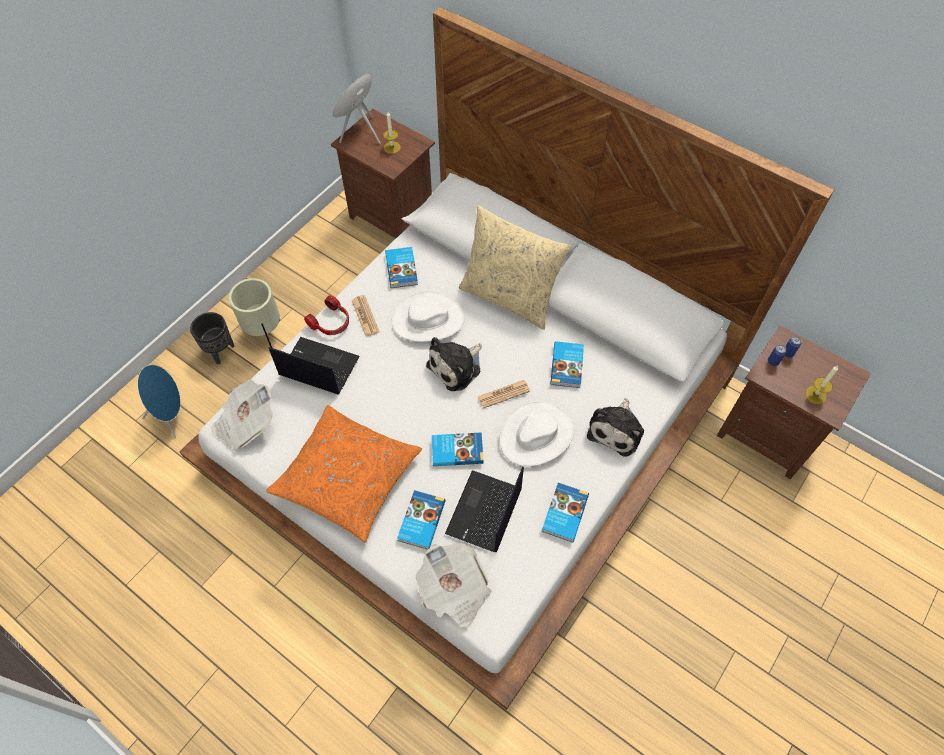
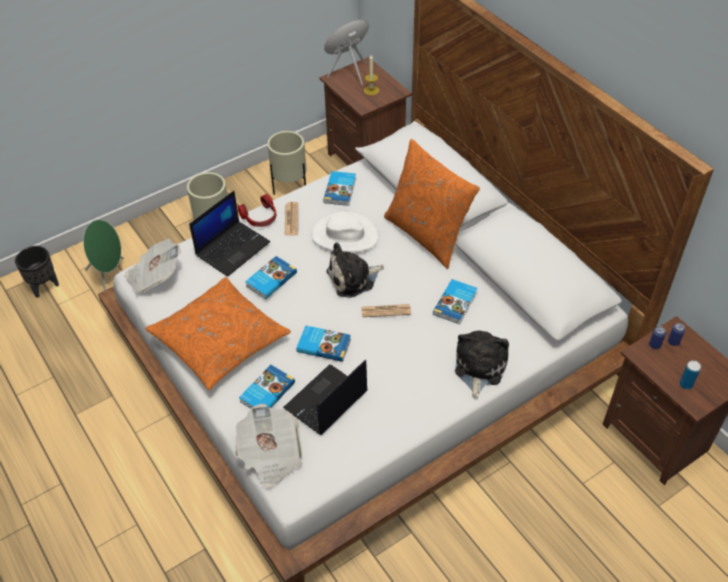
camera: 20 degrees right, 10 degrees down
(171, 415) = (109, 274): blue speaker -> green speaker
(220, 351) = (171, 234): black planter -> black planter (44, 287)
(318, 367) = (233, 248): laptop -> laptop turned 90 degrees clockwise
(325, 266) = (290, 188): none -> beige planter
(509, 297) = (427, 235): beige pillow -> orange pillow
(536, 435) = (401, 351): white hat -> none
(563, 513) = (397, 422): book -> book (270, 279)
(616, 430) = (479, 368): plush toy -> plush toy turned 150 degrees clockwise
(815, 395) = (685, 384): candle -> can

